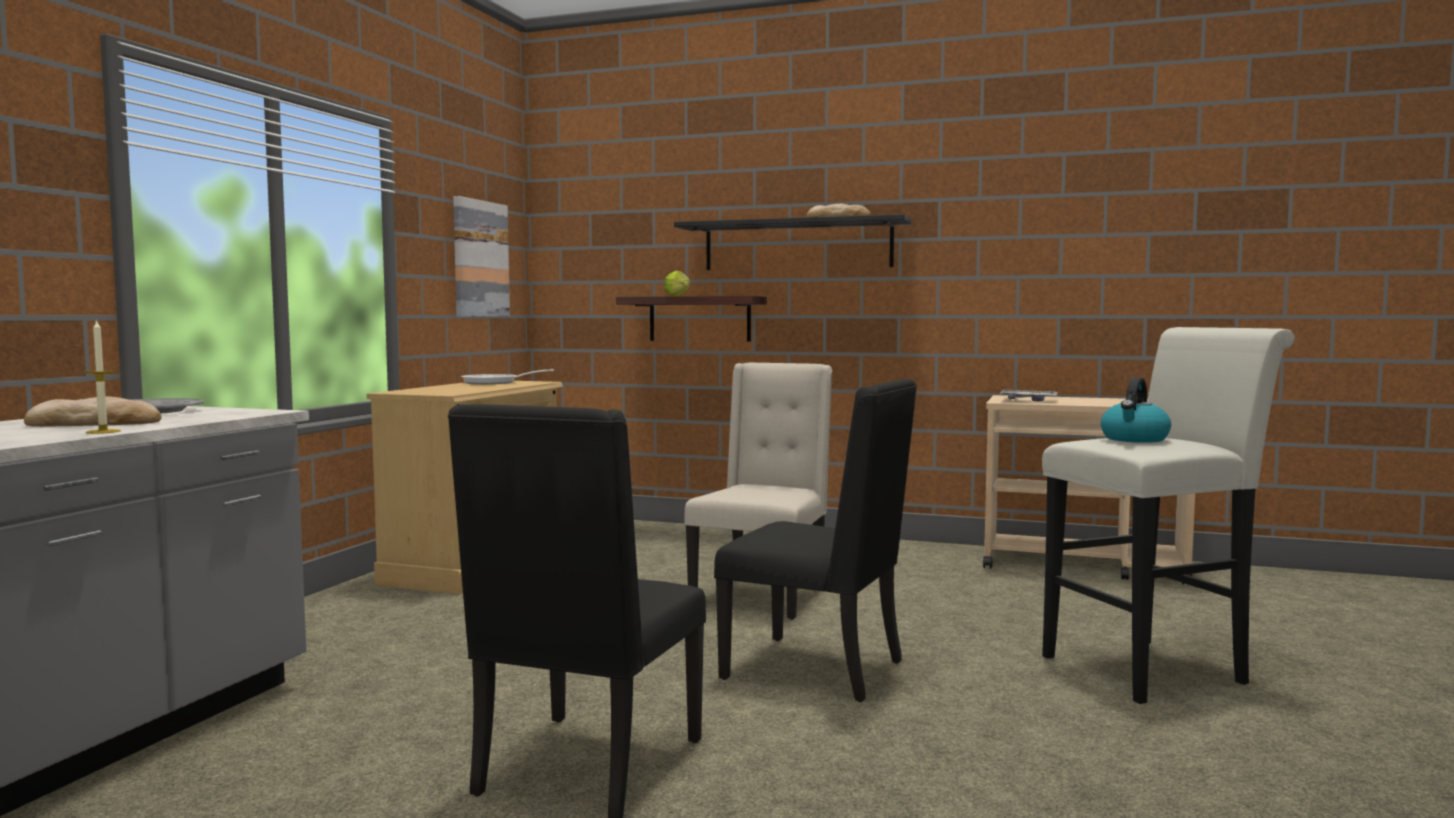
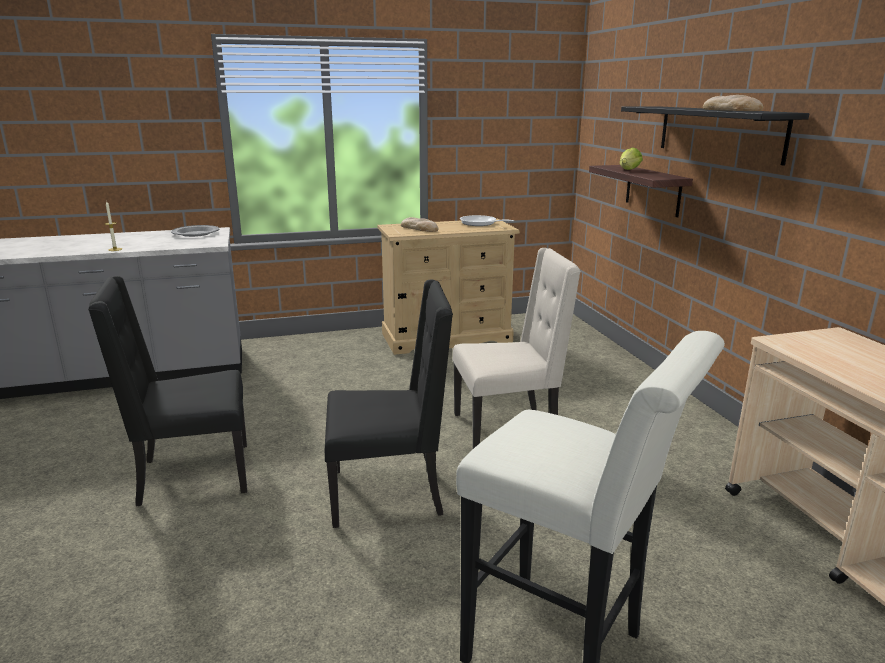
camera: 55 degrees right, 15 degrees up
(95, 423) = (143, 241): bread -> bread (420, 228)
(479, 259) = (519, 129): picture -> none
(818, 670) = (389, 493): black chair -> black chair turned 90 degrees counterclockwise
(1029, 401) = (813, 348): tray -> none
(1134, 439) = (549, 438): kettle -> none

